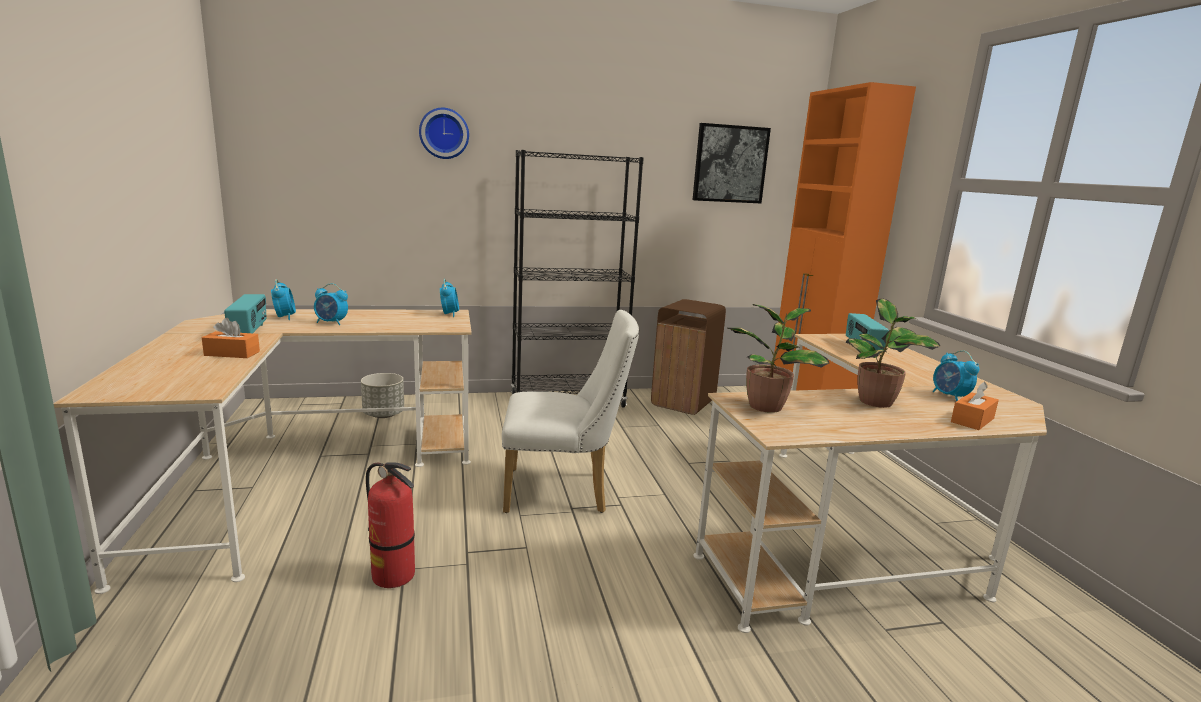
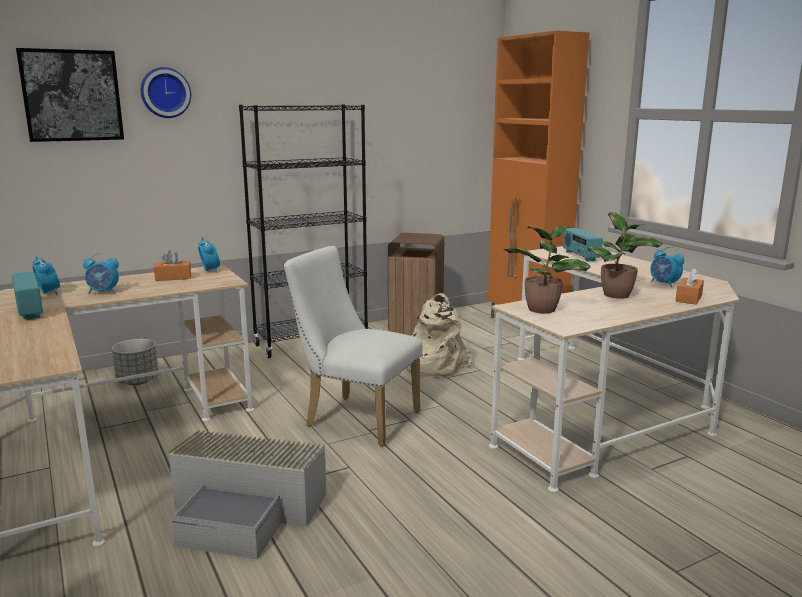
camera: 15 degrees left, 0 degrees up
(232, 353) = (39, 331): orange tissue box -> orange tissue box (173, 277)
(394, 576) = (246, 511): fire extinguisher -> grey storage box
(565, 491) = (355, 418): white chair -> white chair turned 135 degrees counterclockwise
(679, 446) = (432, 365): none -> beige backpack
(730, 164) = (431, 104): picture -> picture (72, 95)

